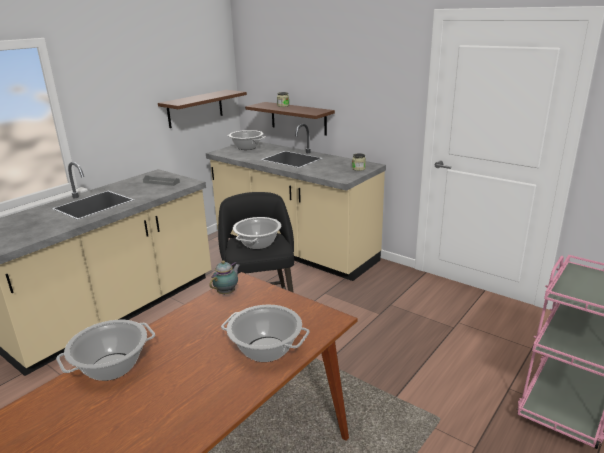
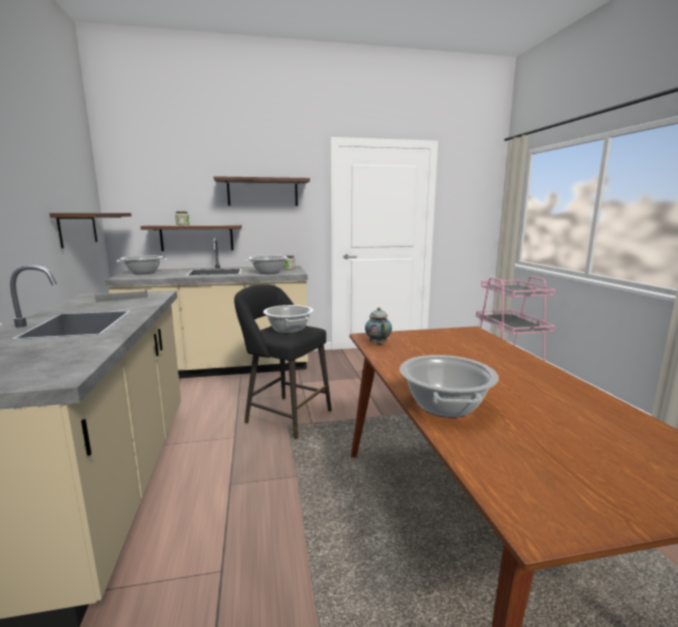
camera: 50 degrees left, 10 degrees down
(265, 349) = (488, 352): cooking pot -> cooking pot (268, 272)
(355, 77) = (262, 192): none -> brown shelf

